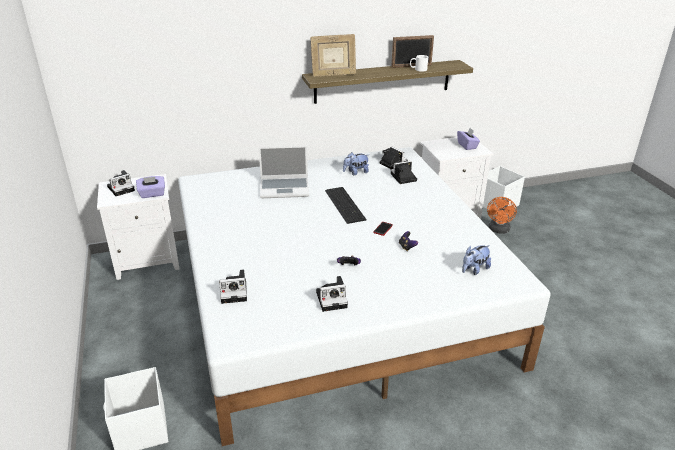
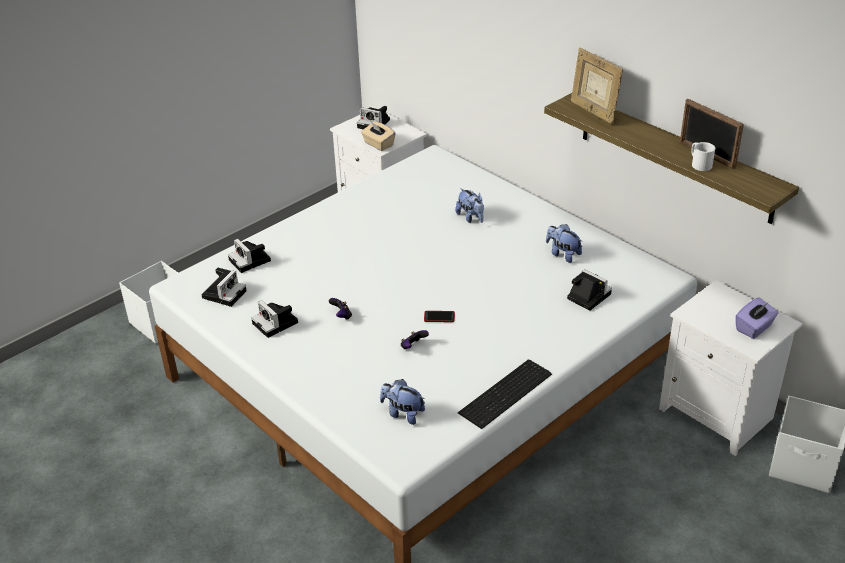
camera: 65 degrees right, 5 degrees up
(152, 194) = (378, 144): purple tissue box -> beige tissue box
(285, 188) = (471, 217): laptop -> plush toy
(345, 204) = (473, 272): keyboard -> keyboard (508, 394)
(392, 163) = (622, 275): camera -> camera (224, 293)
(498, 230) = (721, 484): orange fan -> none

